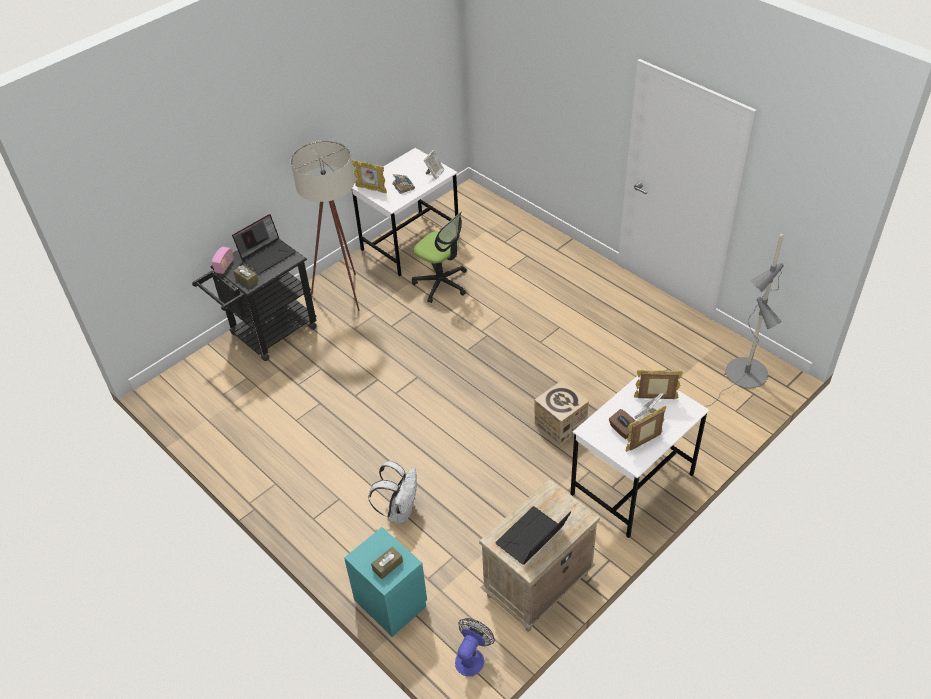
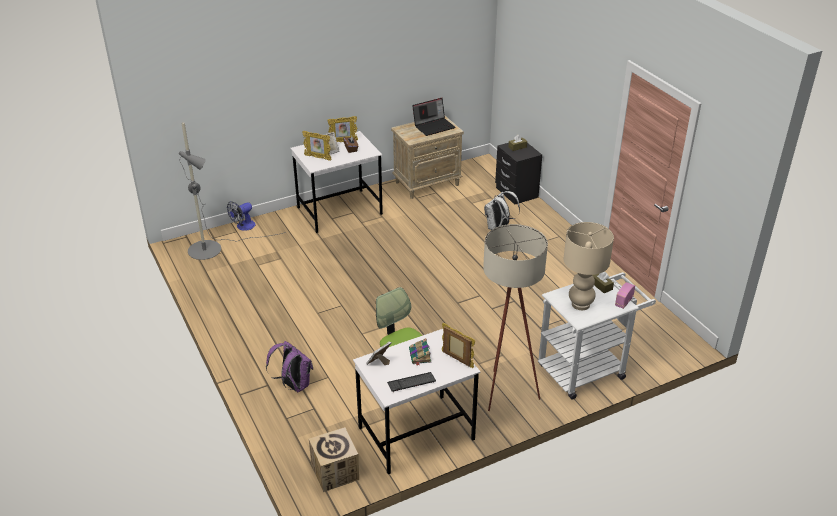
camera: 165 degrees left, 10 degrees down
(267, 254) = (580, 304): laptop -> beige table lamp
(268, 334) = (587, 368): black cart -> white cart
(390, 603) = (516, 192): turquoise nightstand -> black nightstand
(402, 166) = (411, 382): none -> keyboard
(472, 657) = (477, 167): fan -> fan (243, 227)
(534, 255) = (293, 385): none -> purple backpack
(560, 424) = (363, 249): cardboard box -> cardboard box (335, 472)

